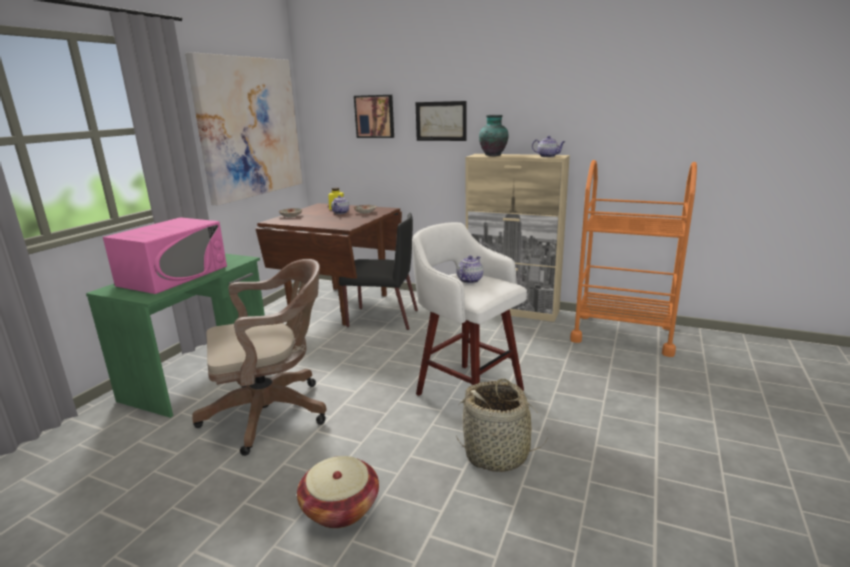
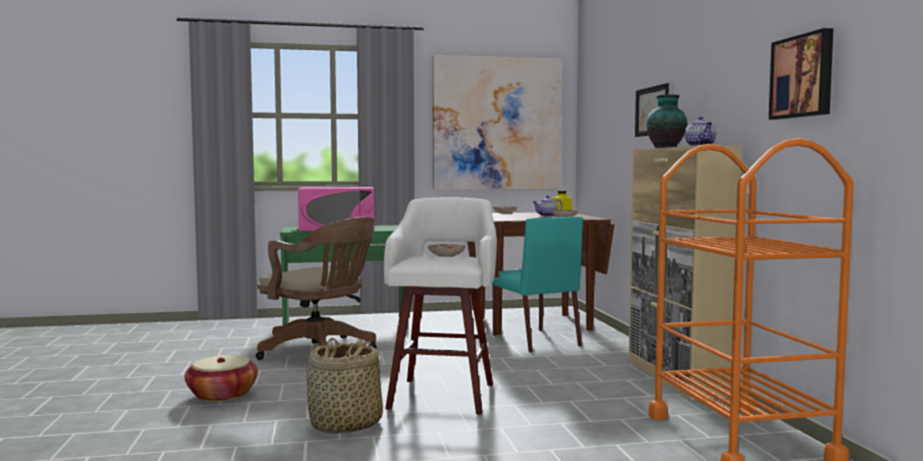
camera: 55 degrees right, 15 degrees down
(375, 116) = (613, 111): picture -> picture (803, 76)
(381, 318) = (534, 340): black chair -> turquoise chair
(469, 280) = (446, 255): teapot -> plate

